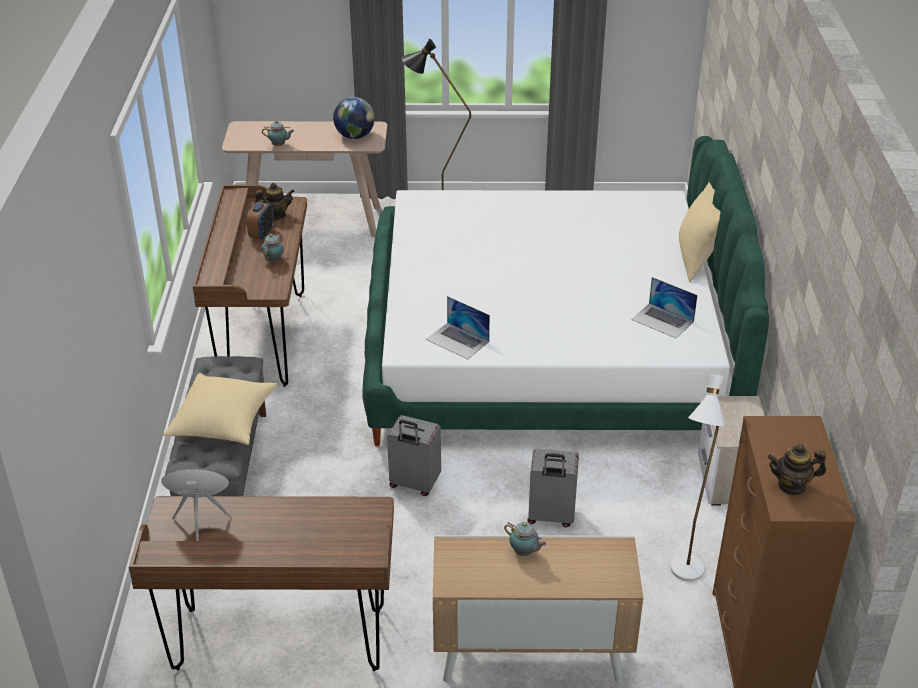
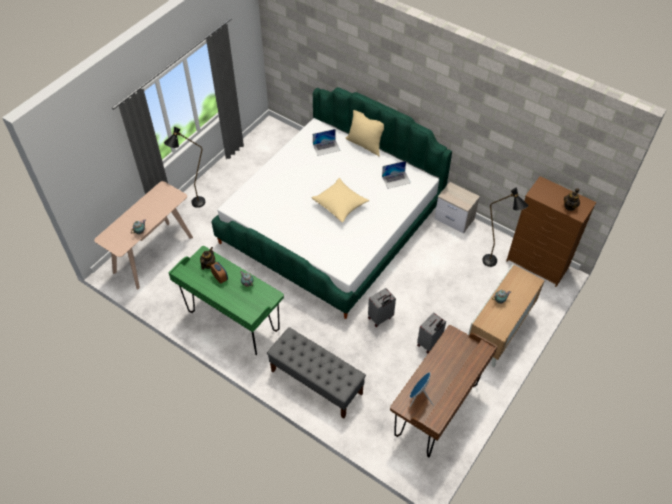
camera: 55 degrees left, 15 degrees up
(224, 424) = (328, 363): beige pillow -> beige pillow (340, 205)
(263, 339) = (233, 322): brown desk -> green desk
(355, 136) = (163, 199): globe -> none
(457, 340) = (354, 250): laptop -> laptop (326, 147)
(550, 517) = (433, 284): grey suitcase -> grey suitcase (429, 343)
(685, 578) = (493, 264): white floor lamp -> black floor lamp

